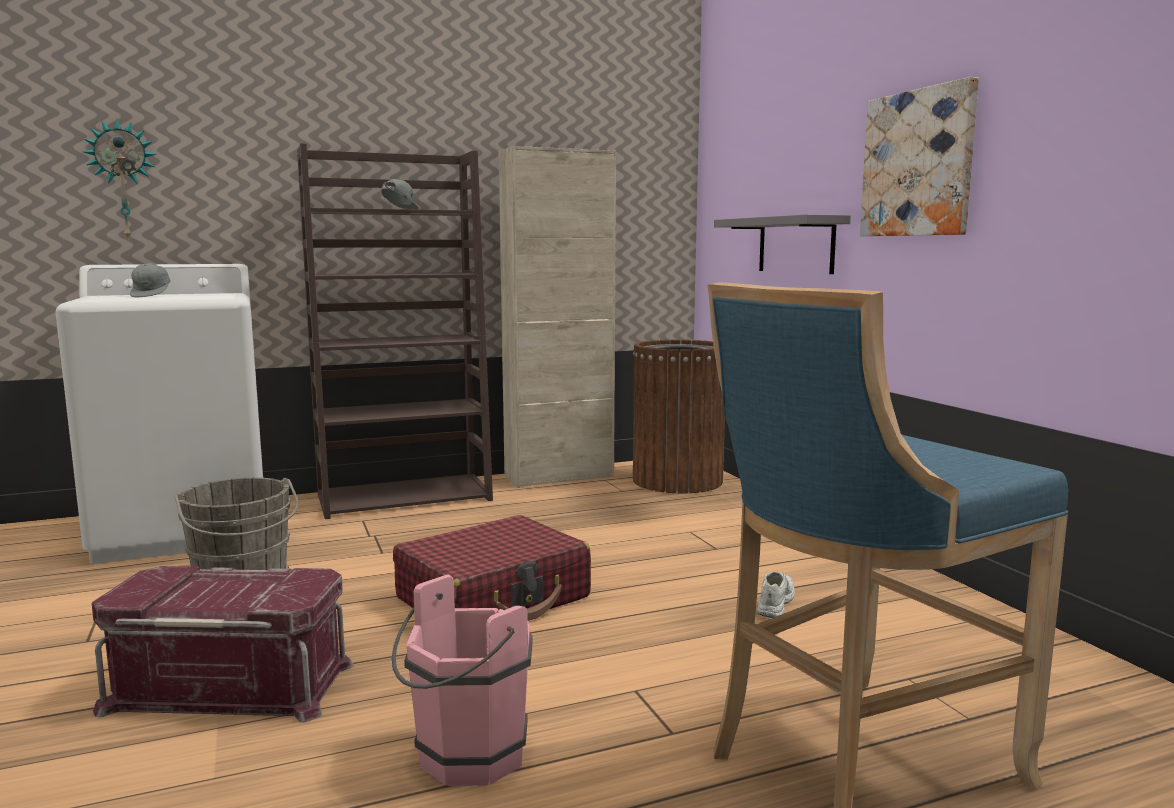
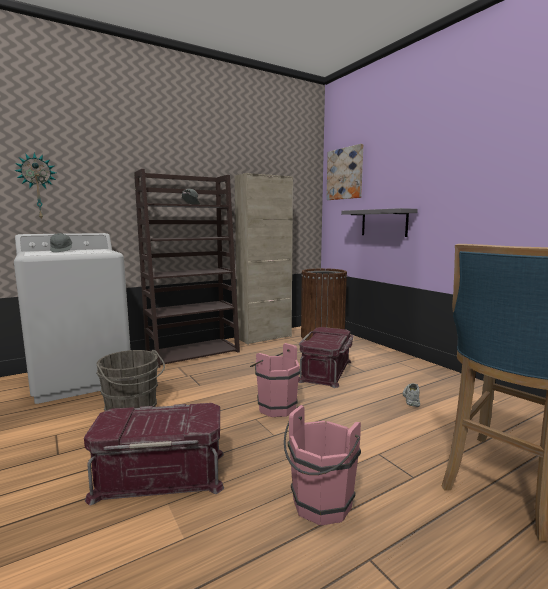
camera: 10 degrees left, 0 degrees up
(494, 598) = (274, 407): red suitcase -> pink bucket
(639, 544) = (326, 371): none -> red storage box
(918, 164) = (458, 184): picture -> picture (345, 174)

